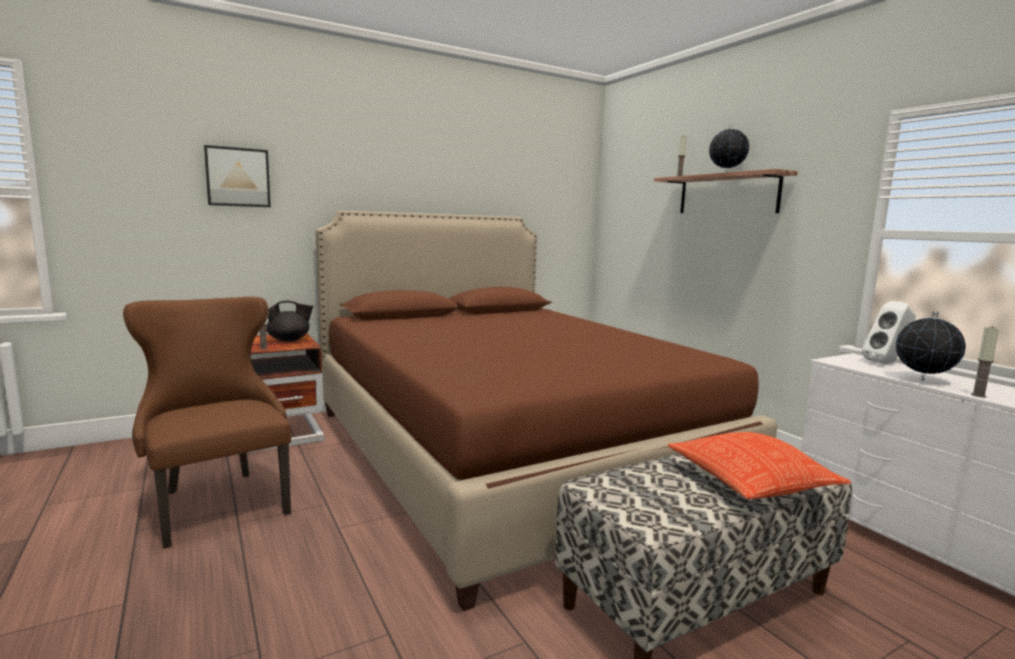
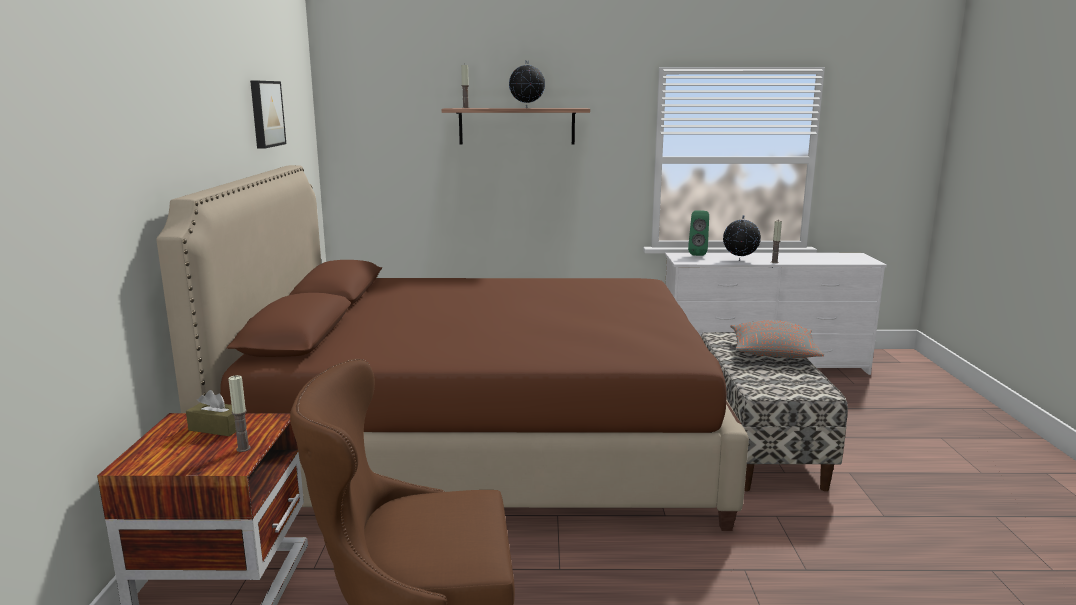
camera: 60 degrees left, 5 degrees up
(238, 177) = (55, 167): picture -> picture (265, 113)
(289, 340) = (217, 428): black teapot -> brown tissue box
(749, 483) = (773, 353): orange pillow -> grey pillow
(887, 363) = (698, 254): white speaker -> green speaker

